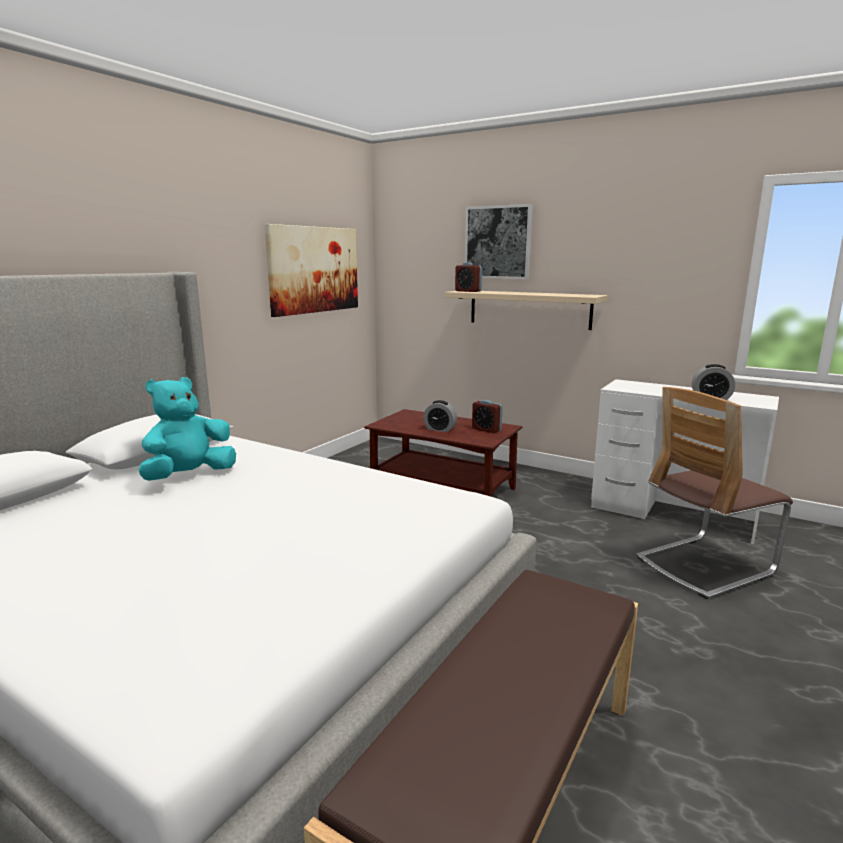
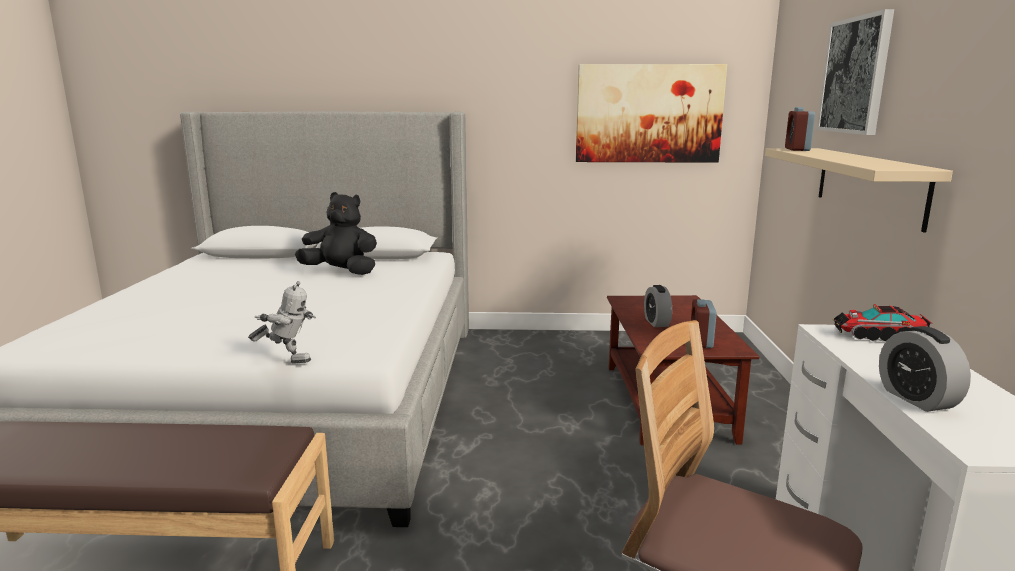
camera: 60 degrees right, 0 degrees up
(189, 476) = (341, 272): turquoise plush toy -> black plush toy
(455, 531) = (287, 360): none -> toy robot
(630, 385) = (877, 337): none -> toy truck

